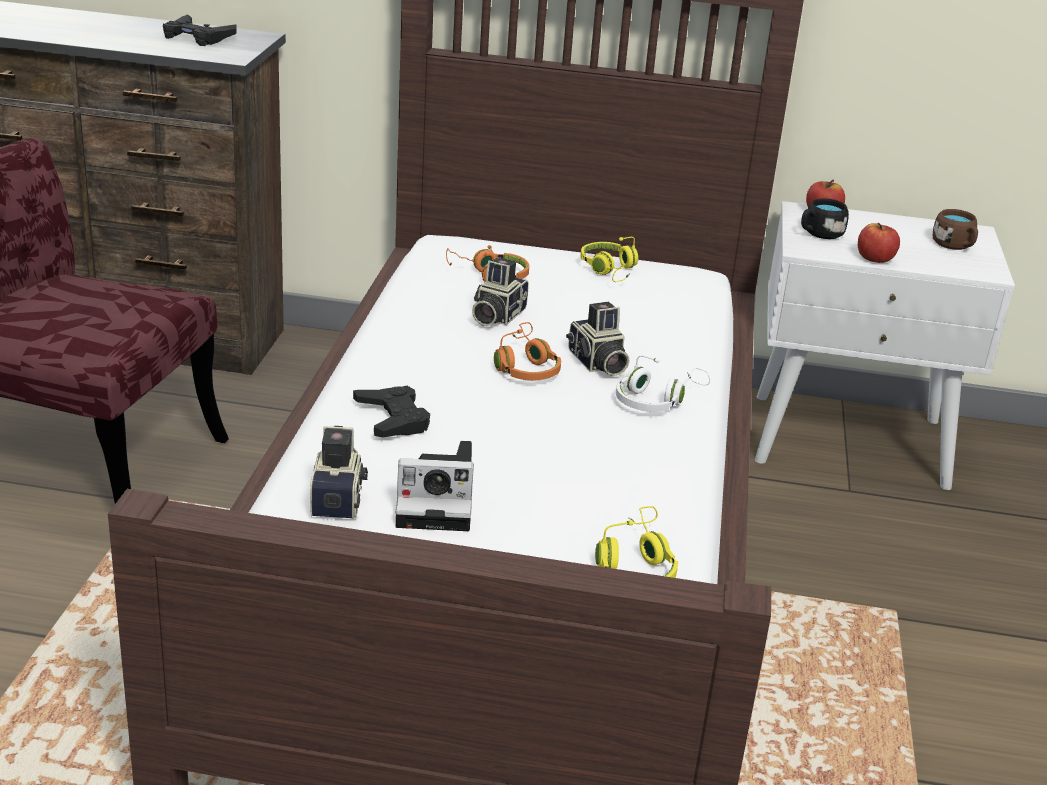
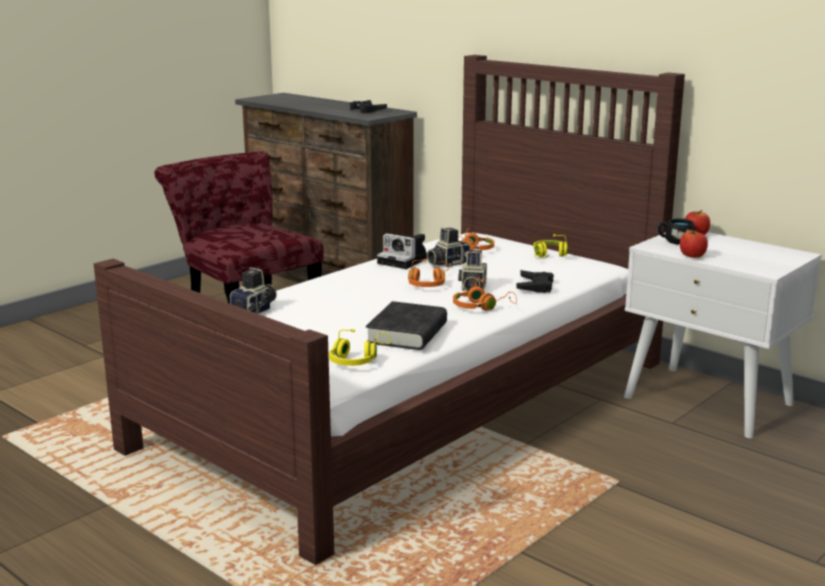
camera: 35 degrees right, 10 degrees down
(393, 419) = (327, 290): black game controller -> black game controller (535, 286)
(439, 503) = (298, 320): camera -> camera (405, 261)
(631, 486) = (407, 333): none -> black book
(656, 400) = (481, 307): white headphones -> orange headphones
(955, 246) = (768, 258): brown mug -> none

